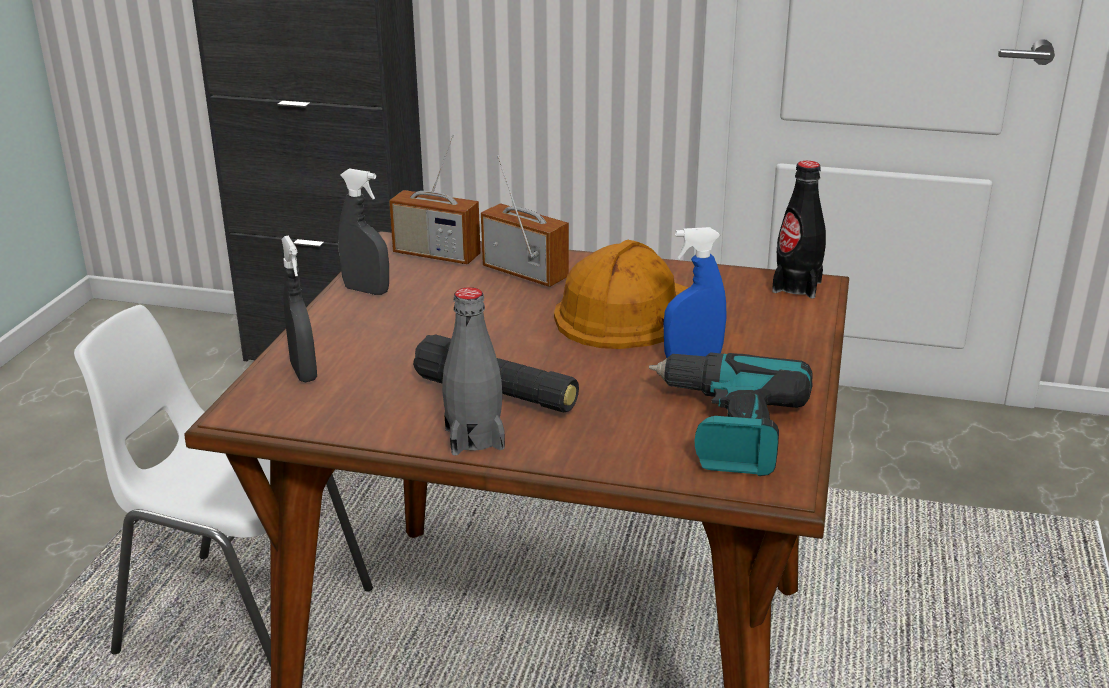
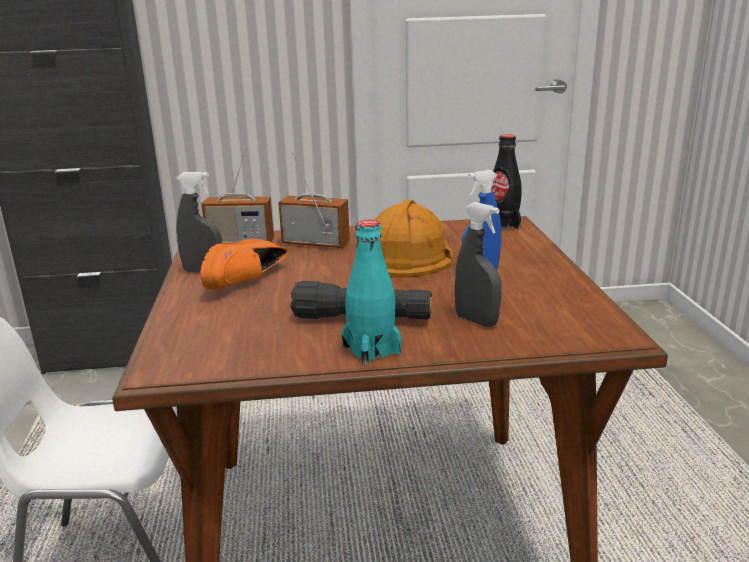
camera: 20 degrees left, 5 degrees down
(304, 372) = (193, 332): grey spray bottle -> grey spray bottle (476, 321)
(407, 315) = (249, 281): none -> orange shoe
(474, 438) = (371, 350): grey bottle -> turquoise bottle
(725, 428) = (544, 309): power drill -> none

